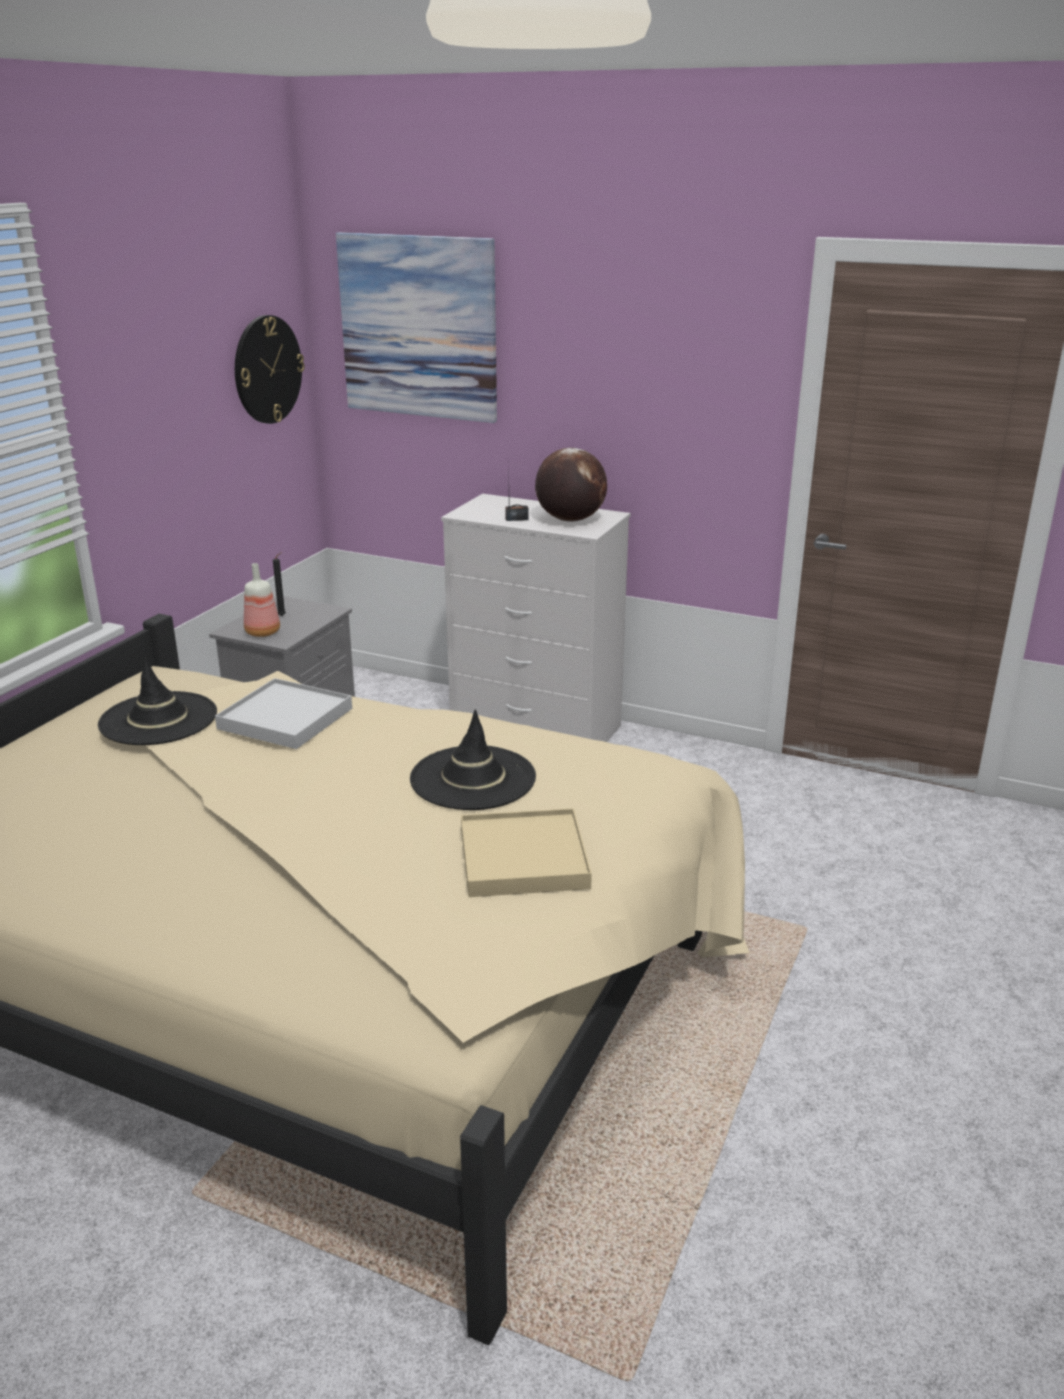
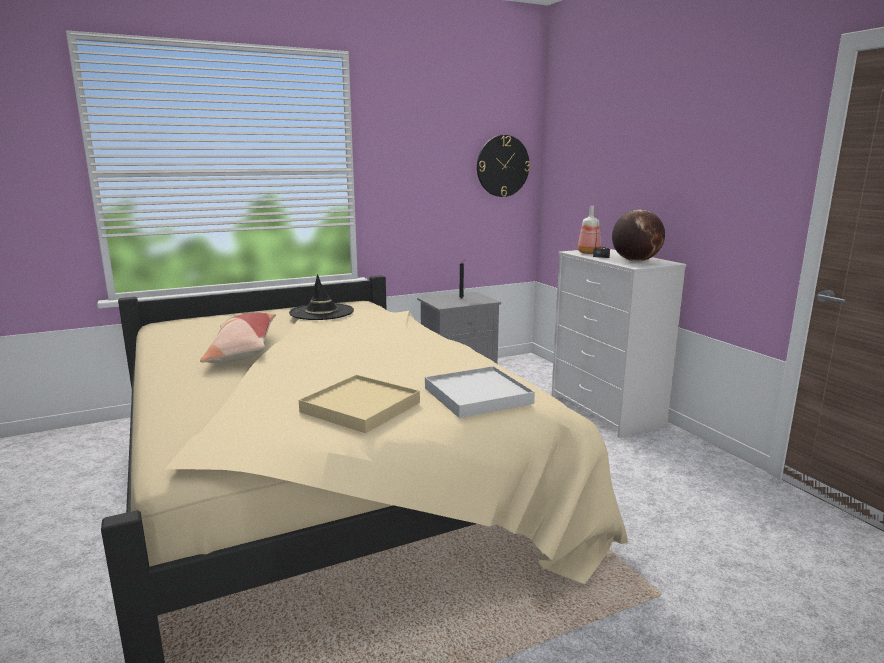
camera: 40 degrees right, 10 degrees down
(162, 837) = (242, 350): none -> pillow
(262, 632) = (441, 301): bottle -> bottle (589, 253)
(285, 718) = (371, 324): white tray -> white tray (477, 395)
(419, 327) = (588, 142): picture -> none
(472, 778) = (407, 368): black hat -> none

